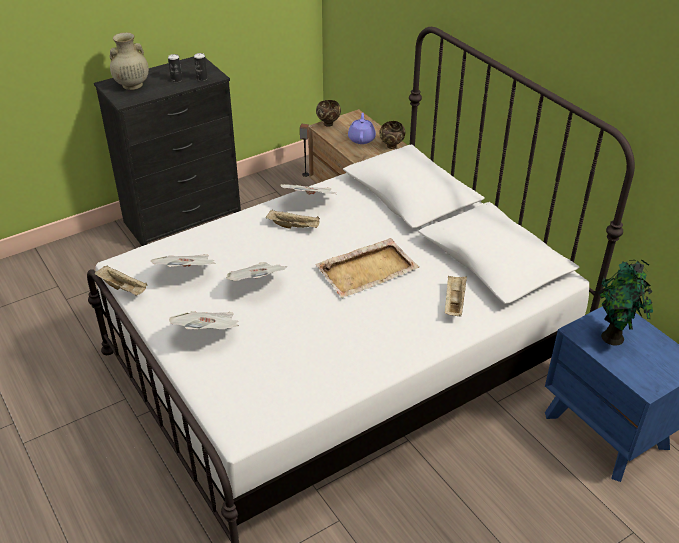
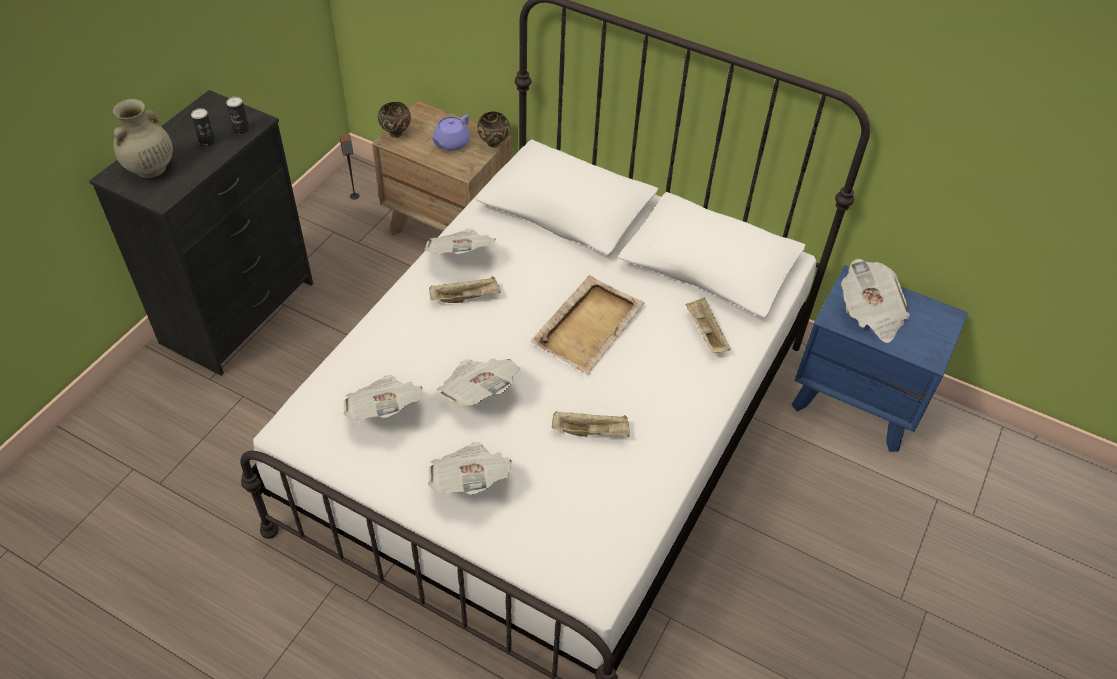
camera: 30 degrees left, 10 degrees up
(123, 288) = (321, 463): beige tray -> beige tray (591, 431)
(361, 138) = (451, 143): purple teapot -> purple teapot turned 120 degrees counterclockwise
(613, 339) = (870, 314): potted plant -> newspaper

